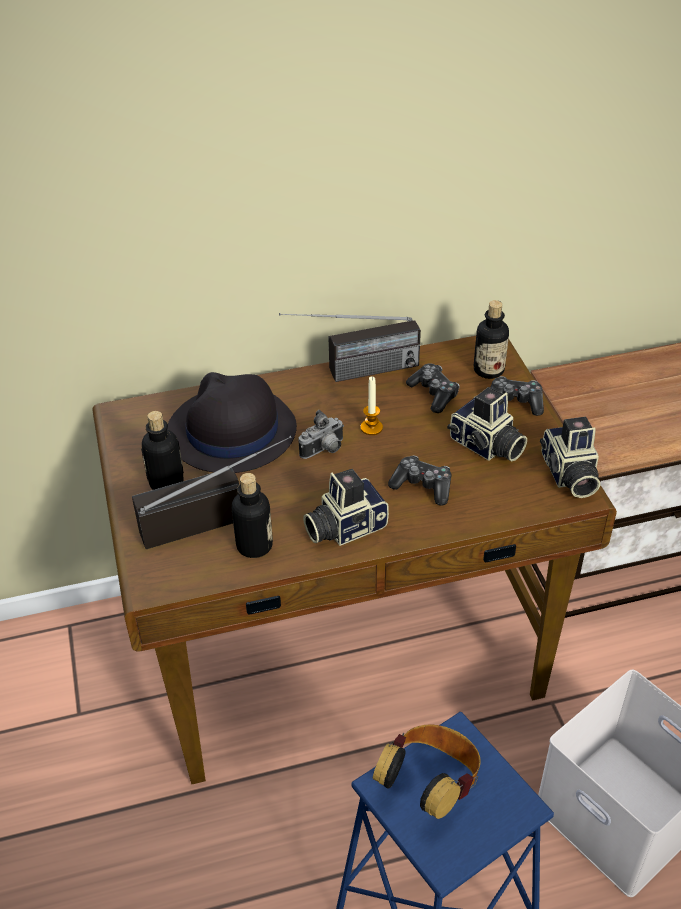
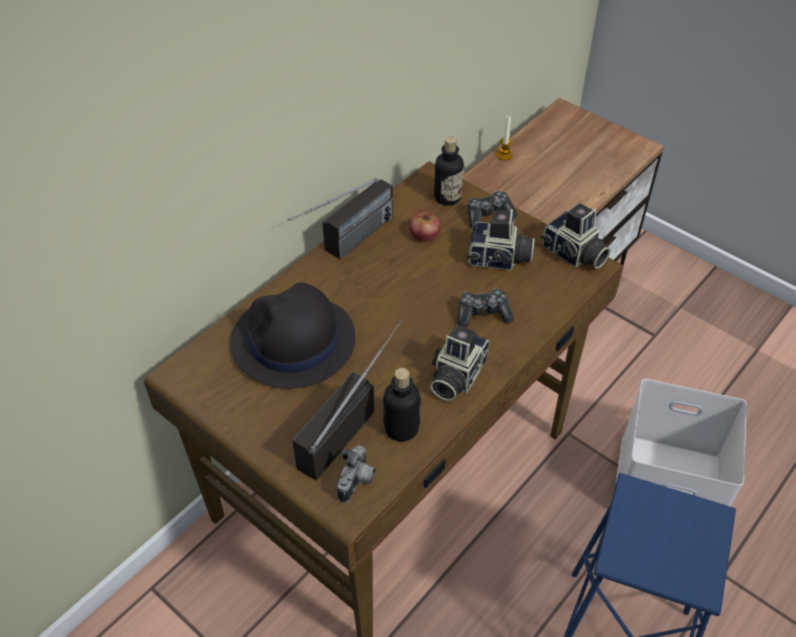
camera: 35 degrees left, 5 degrees up
(166, 482) = (279, 414): bottle -> none
(324, 450) = (383, 321): camera -> camera (357, 482)
(371, 428) = (403, 284): candle -> candle (504, 155)
(430, 784) = (647, 538): headphones -> none
(434, 394) = (424, 235): game controller -> apple

